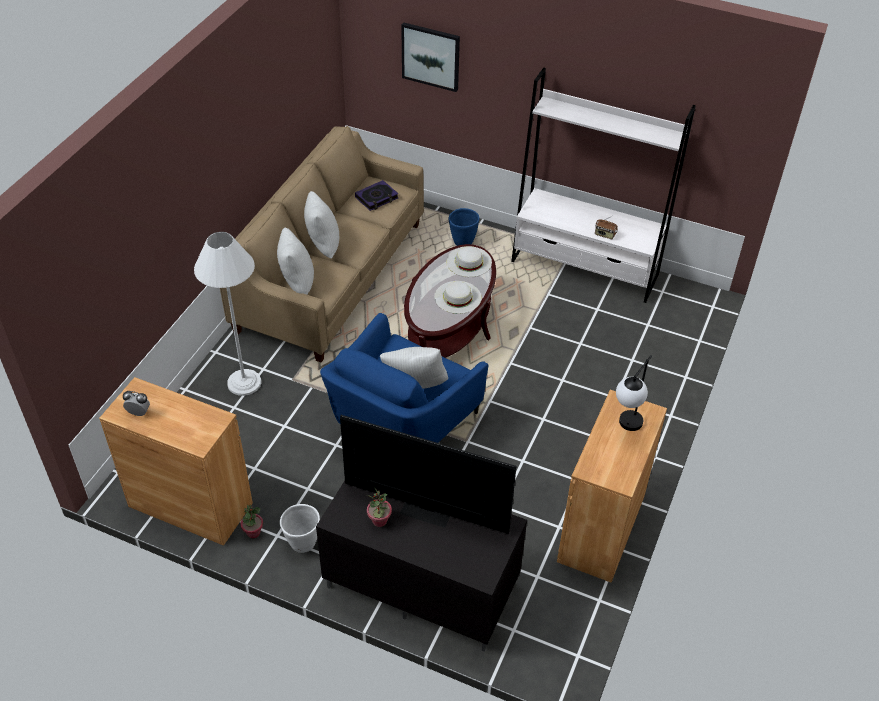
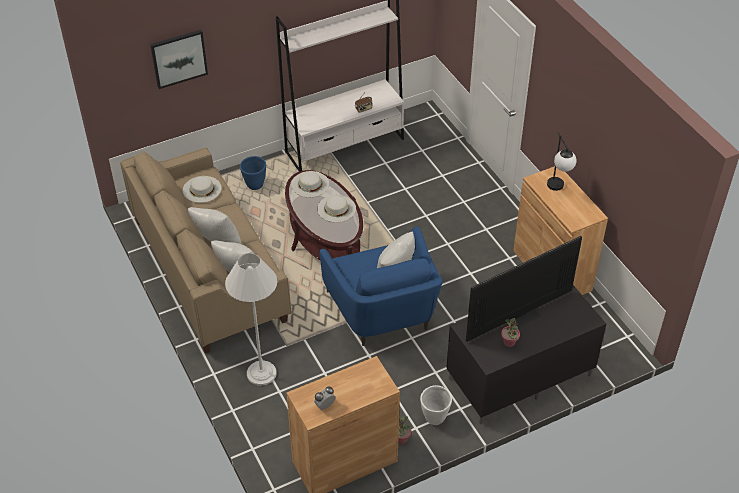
camera: 50 degrees left, 0 degrees up
(376, 198) = (202, 189): book -> white hat

